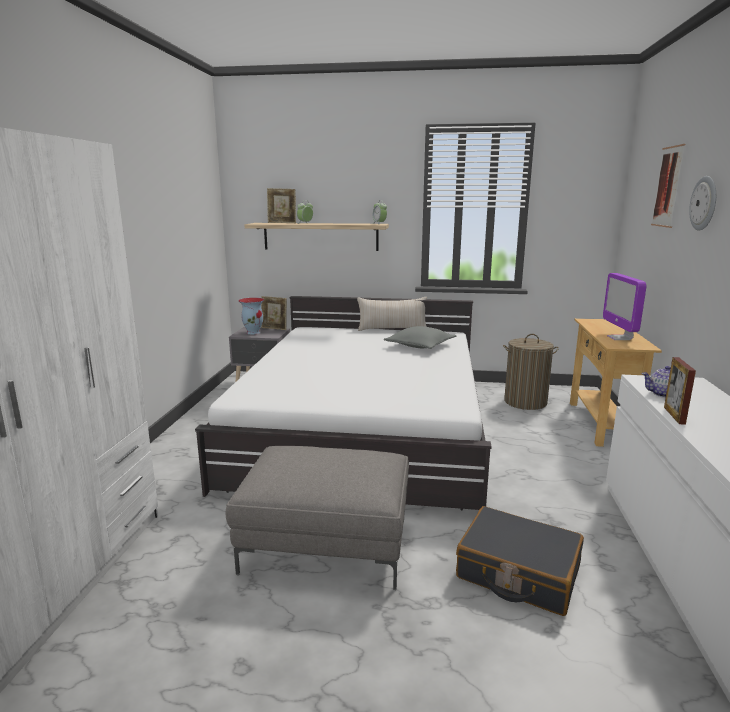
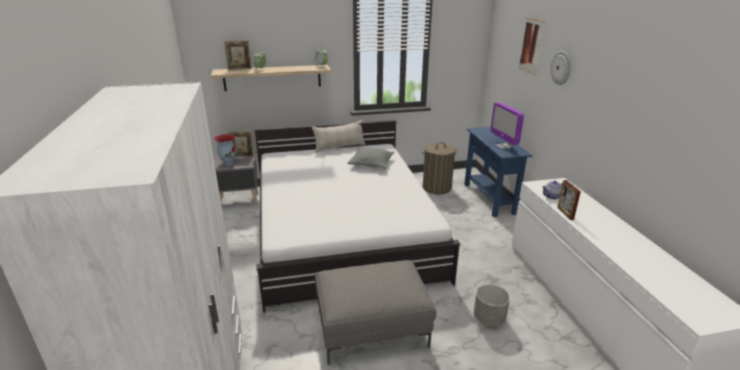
camera: 20 degrees left, 10 degrees up
(518, 573) = (489, 318): black suitcase -> grey planter
(600, 423) = (489, 198): beige console table -> blue console table

